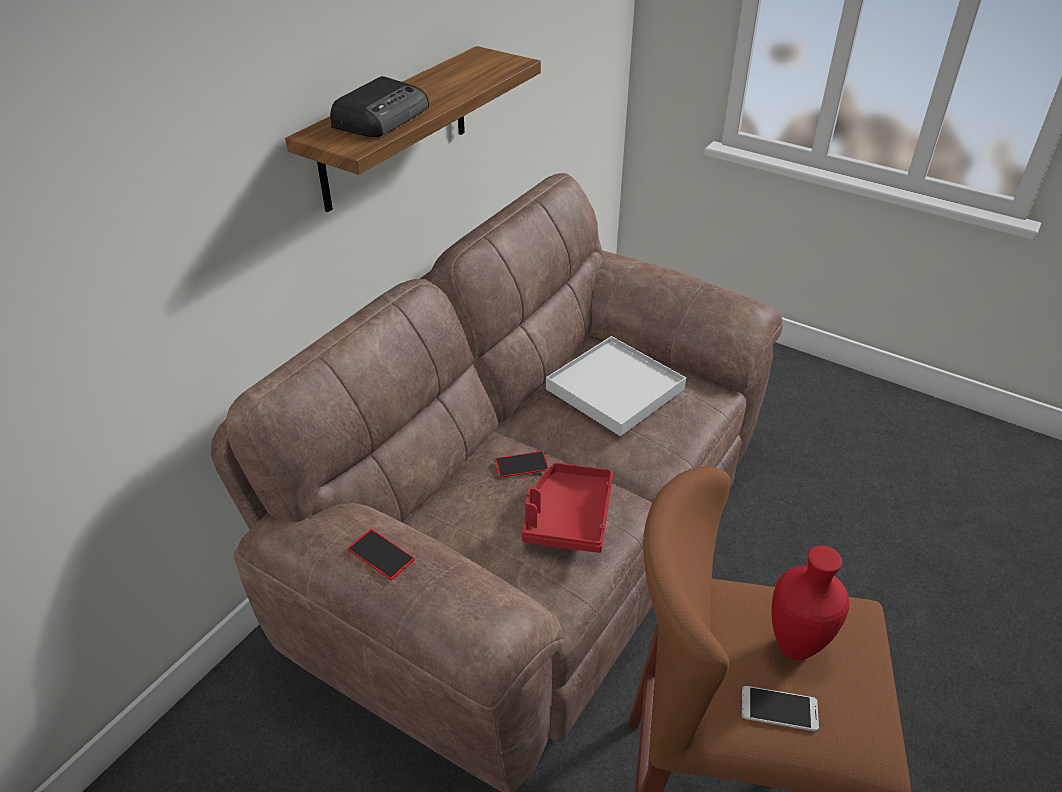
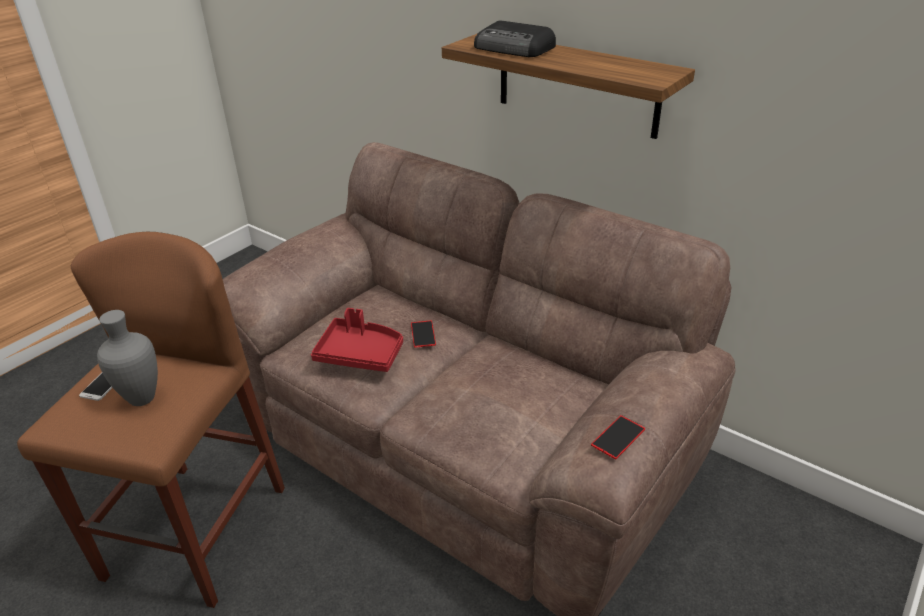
camera: 95 degrees right, 5 degrees down
(381, 554) = (304, 241): phone -> phone (618, 437)
(615, 389) = (513, 389): white tray -> none
(797, 647) = (141, 400): red vase -> grey vase

